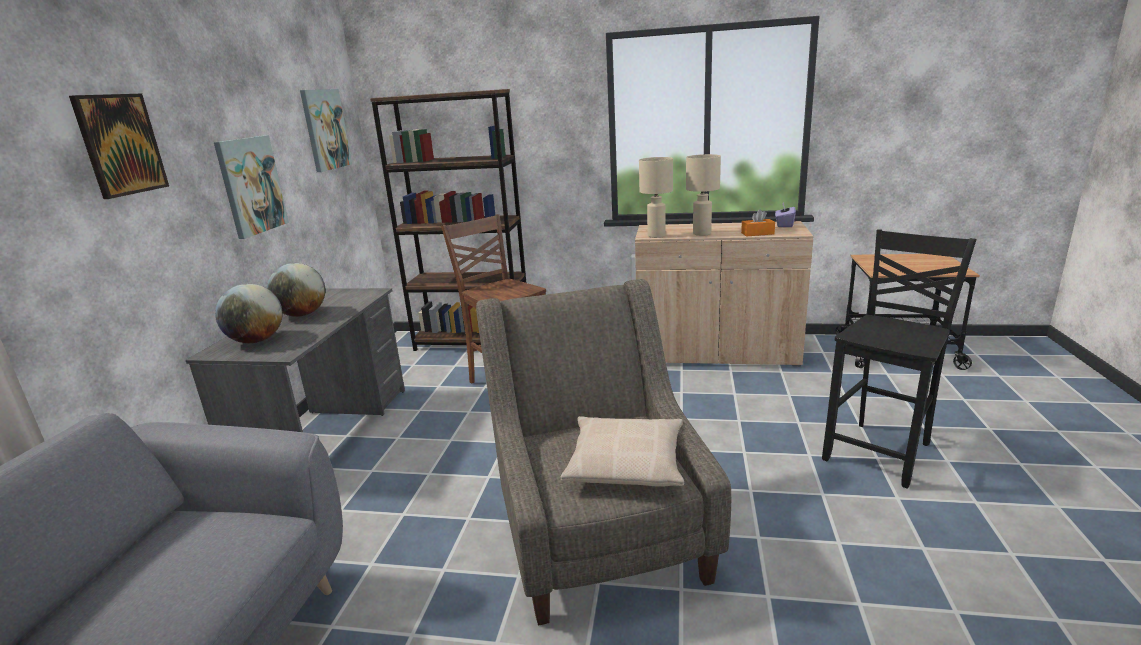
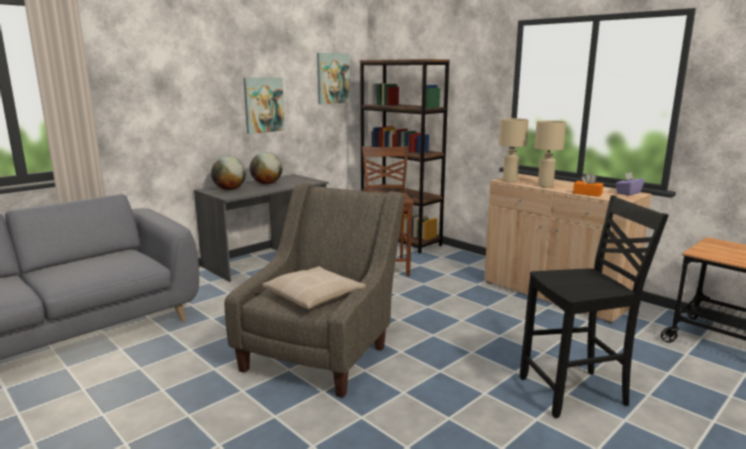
camera: 35 degrees right, 5 degrees down
(120, 145) = (185, 73): picture -> none

